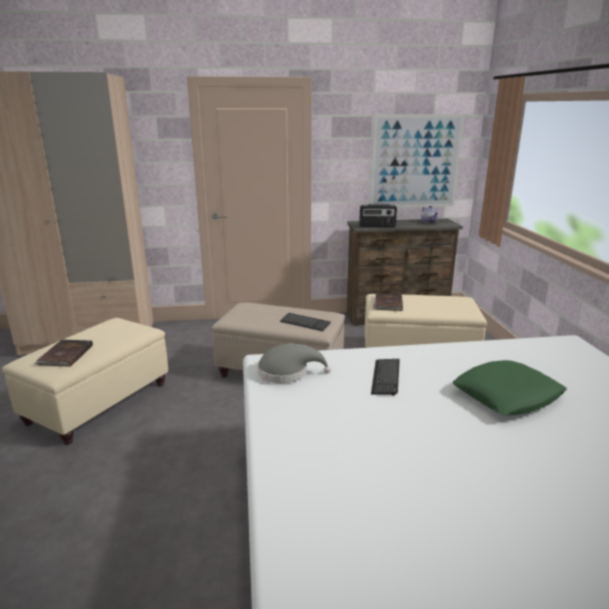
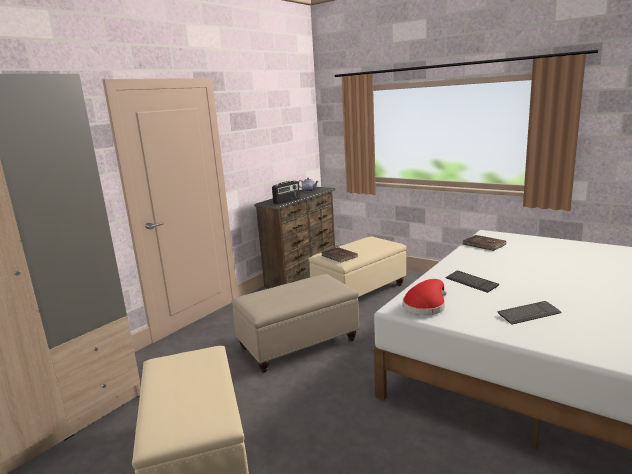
camera: 45 degrees left, 5 degrees down
(65, 355) = (187, 408): brown book -> brown book (484, 245)
(287, 372) = (425, 306): grey hat -> red hat
(305, 323) = (321, 288): keyboard -> keyboard (529, 314)
(415, 162) = (287, 145): picture -> none
(507, 395) = (527, 264): green pillow -> none

